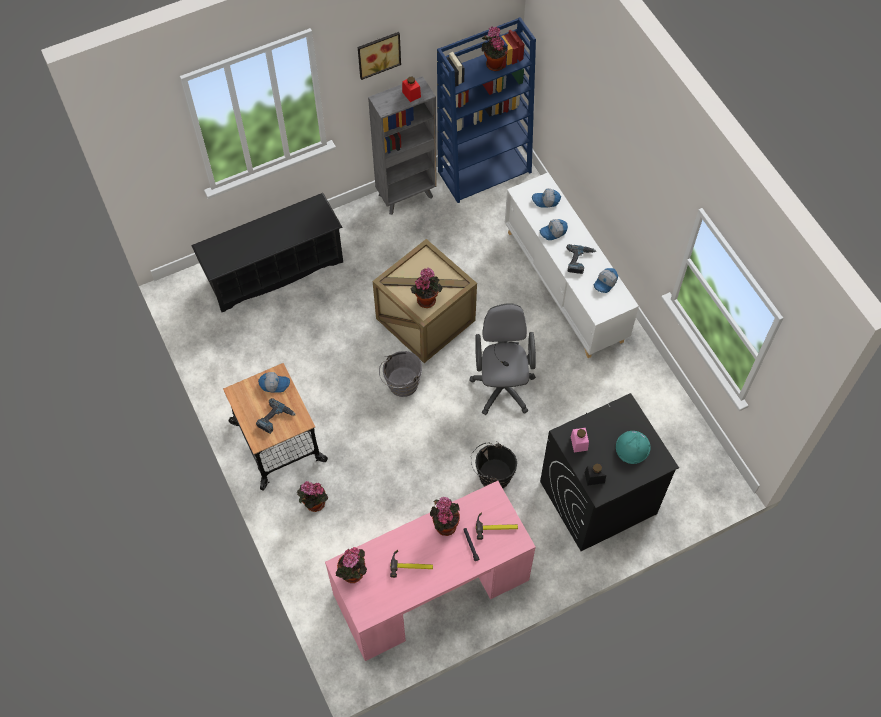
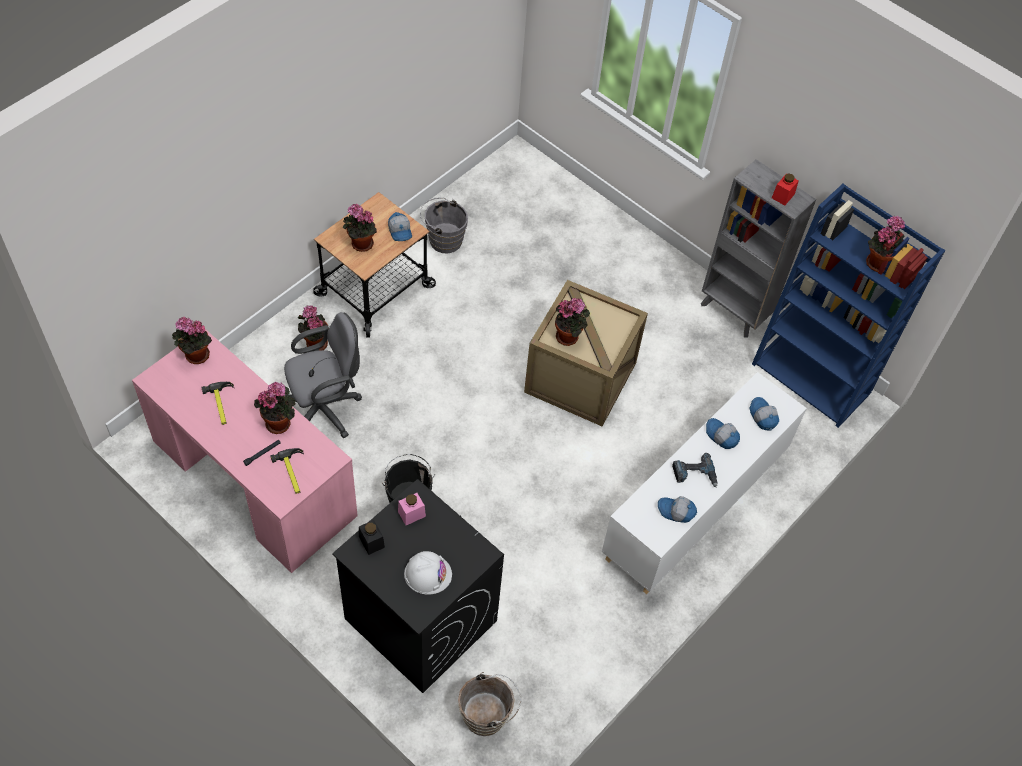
camera: 65 degrees right, 5 degrees down
(275, 270) = (575, 224): black shoe rack -> none
(275, 419) = (360, 244): power drill -> potted plant
(378, 53) = (789, 122): picture -> none
(401, 385) = (486, 378): grey bucket -> grey bucket (443, 239)
(502, 384) = (530, 477): grey office chair -> grey office chair (325, 409)
(632, 447) = (427, 574): turquoise hard hat -> white hard hat
(686, 475) = (488, 715): none -> brown bucket

